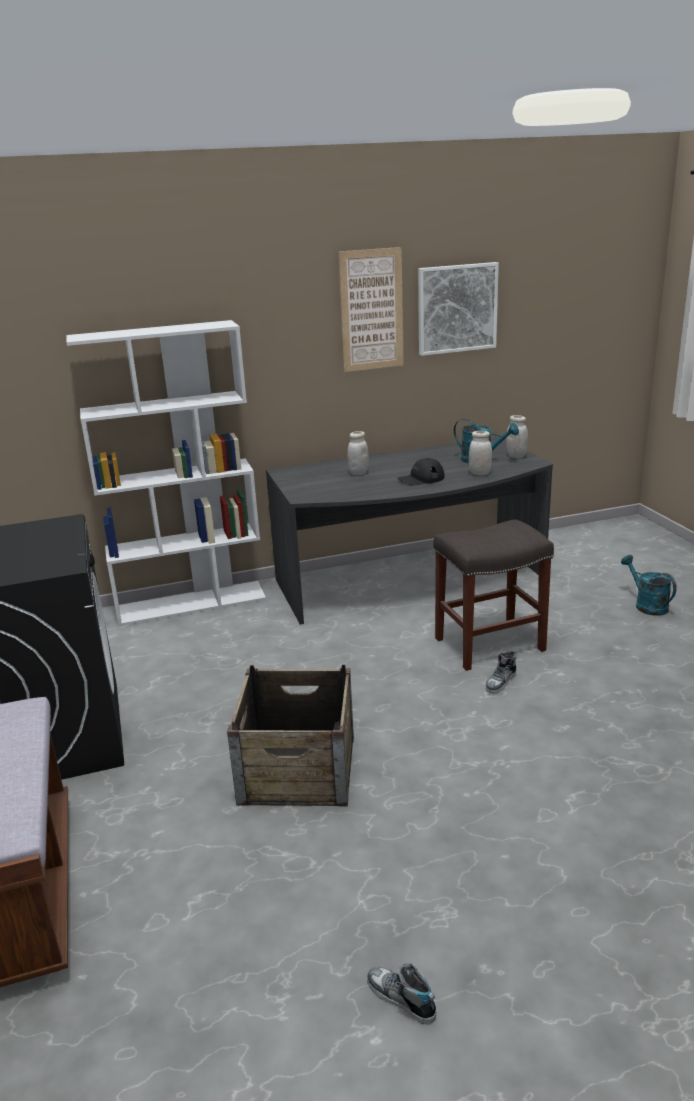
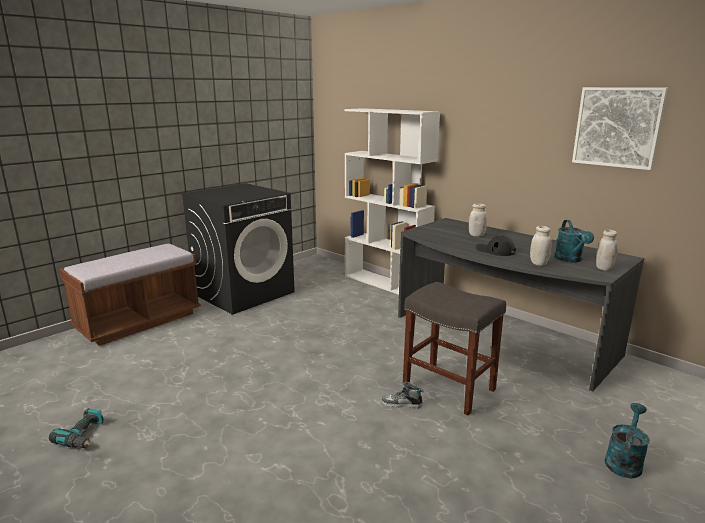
camera: 60 degrees right, 5 degrees down
(298, 768) = (254, 357): crate -> none
(371, 310) = (539, 118): picture -> none
(401, 998) = (84, 436): shoe -> power drill

